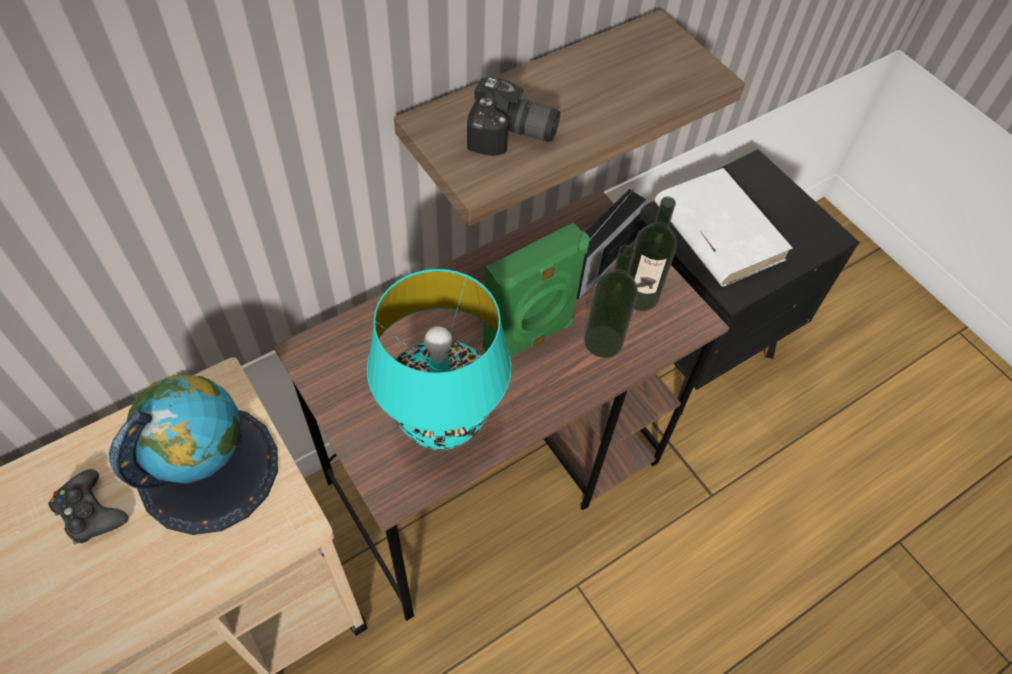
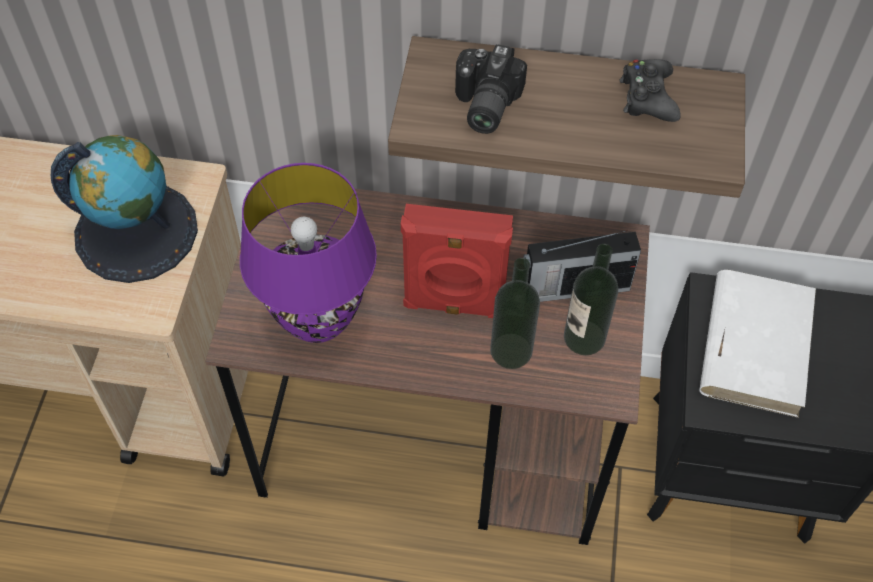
camera: 45 degrees right, 0 degrees up
(90, 512) = (44, 207): black game controller -> black game controller (648, 97)
(441, 425) = (318, 320): turquoise table lamp -> purple table lamp
(512, 137) = (482, 105): camera -> camera turned 45 degrees clockwise
(530, 338) = (454, 305): green speaker -> red speaker

